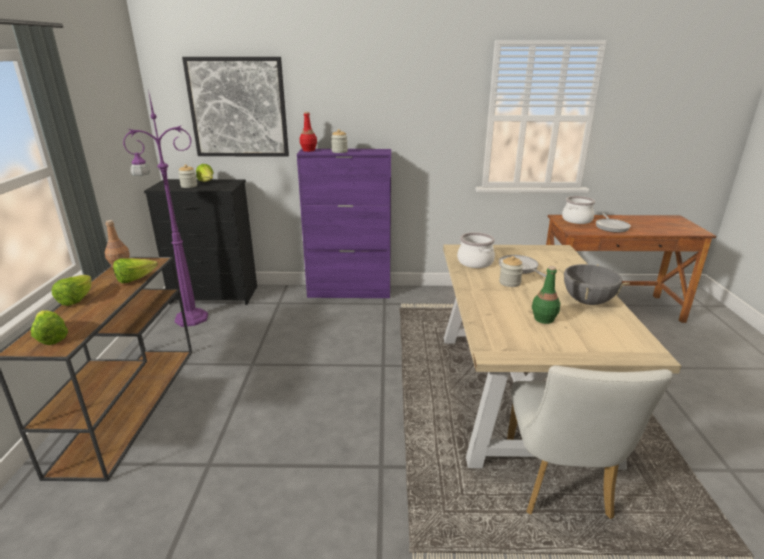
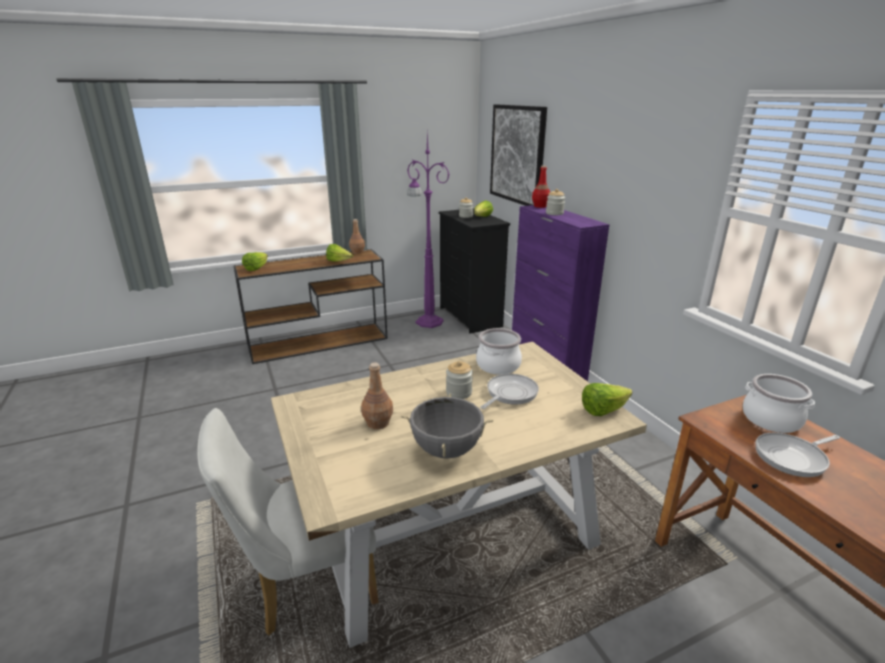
camera: 65 degrees right, 0 degrees up
(76, 299) = (303, 259): lettuce -> lettuce (603, 410)
(543, 319) = (378, 422): green bottle -> brown bottle

